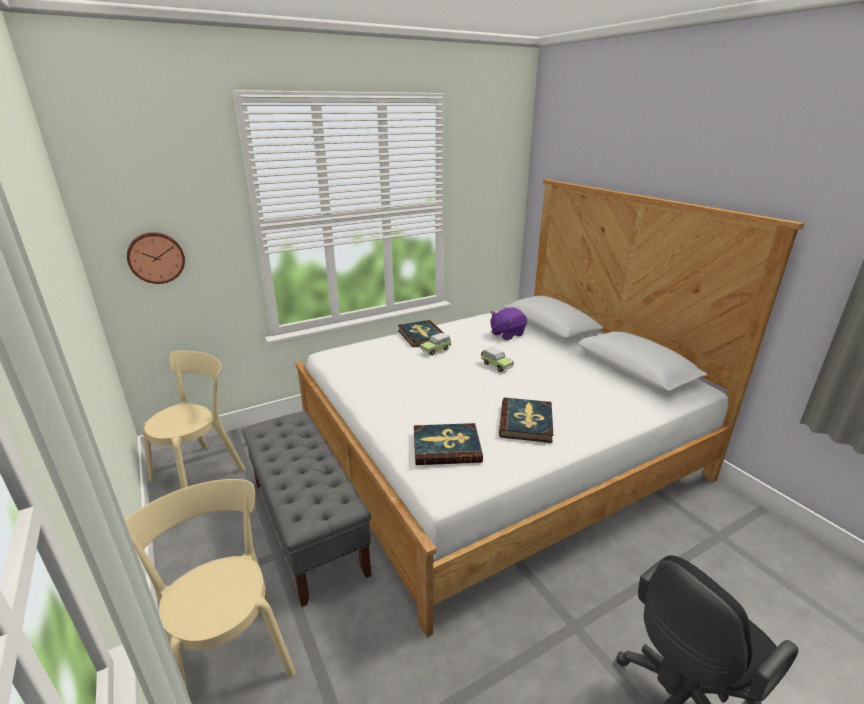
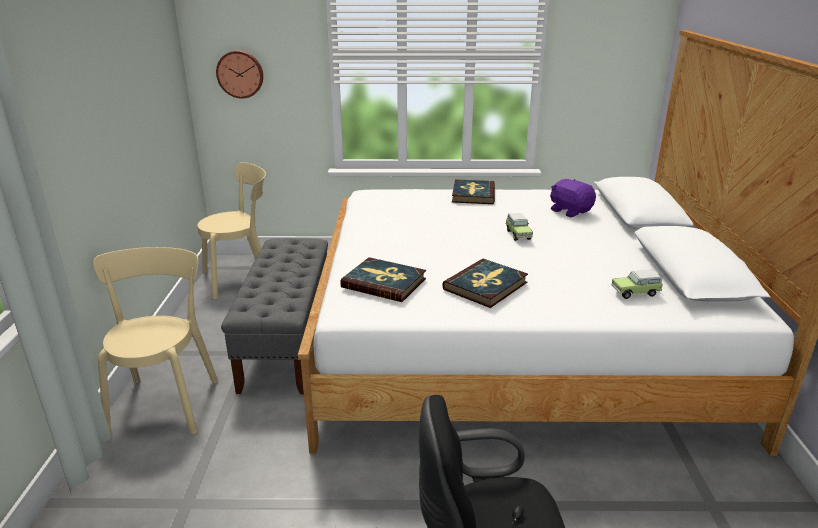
camera: 30 degrees right, 0 degrees up
(436, 350) = (471, 208): toy car -> toy car (636, 292)
(506, 334) = (570, 211): purple plush toy -> purple plush toy turned 60 degrees clockwise

